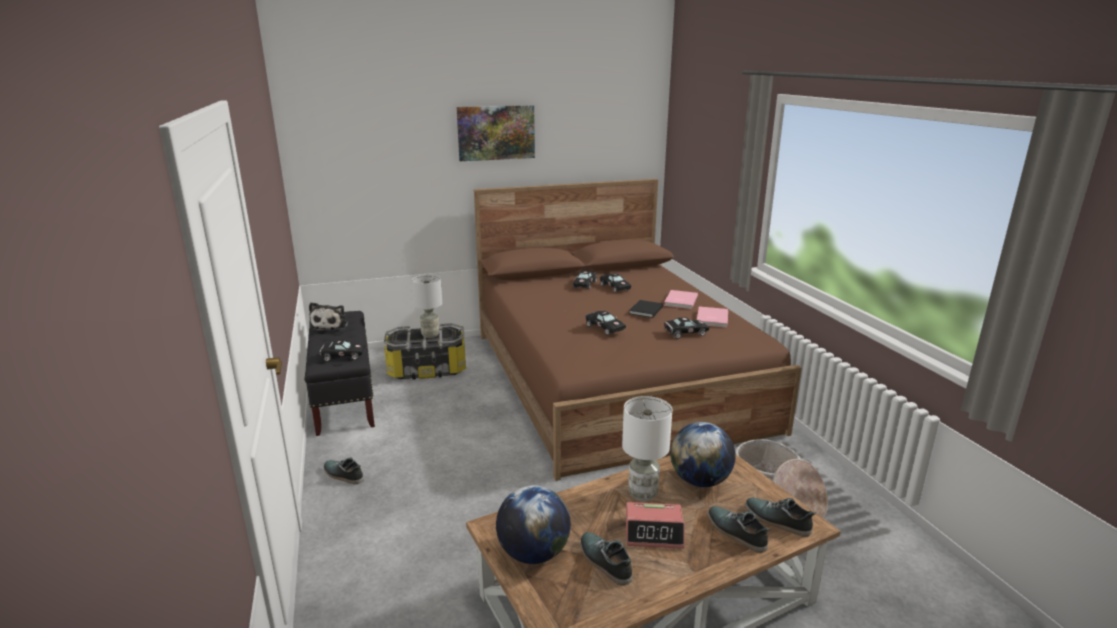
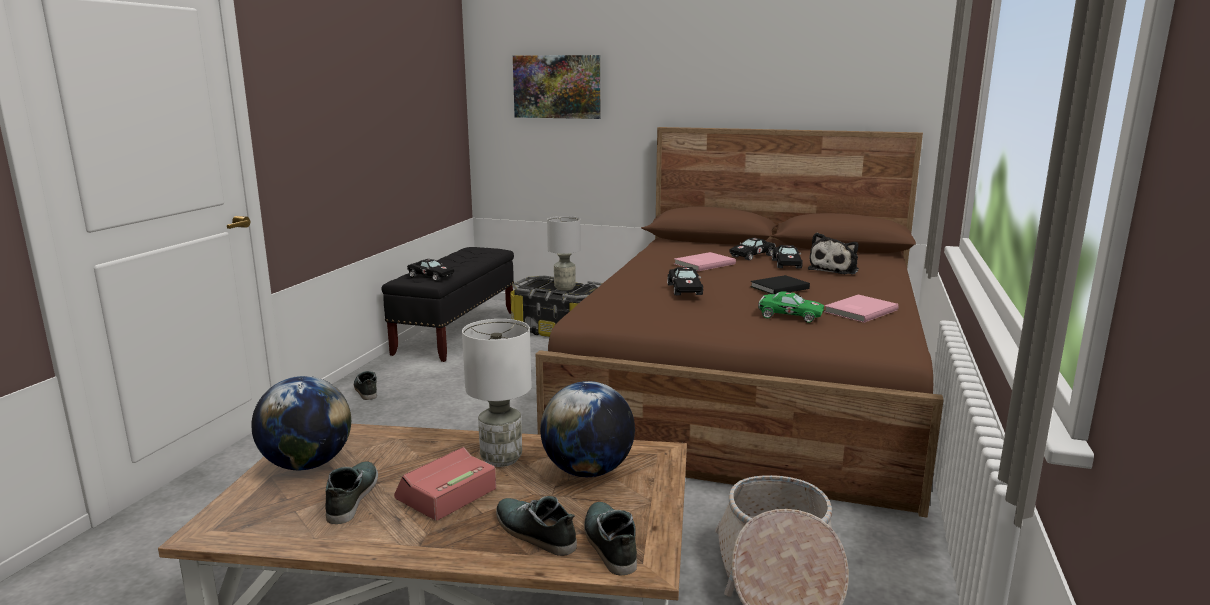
camera: 35 degrees right, 5 degrees down
(331, 325) = (464, 255): plush toy -> plush toy (835, 269)
(496, 132) = (693, 58): picture -> picture (557, 87)
(654, 532) = (446, 494): alarm clock -> alarm clock turned 90 degrees clockwise
(679, 301) = (849, 288): pink book -> pink book (702, 263)
(684, 333) = (787, 316): black toy car -> green toy car
(736, 532) = (534, 532): shoe -> shoe turned 45 degrees counterclockwise

